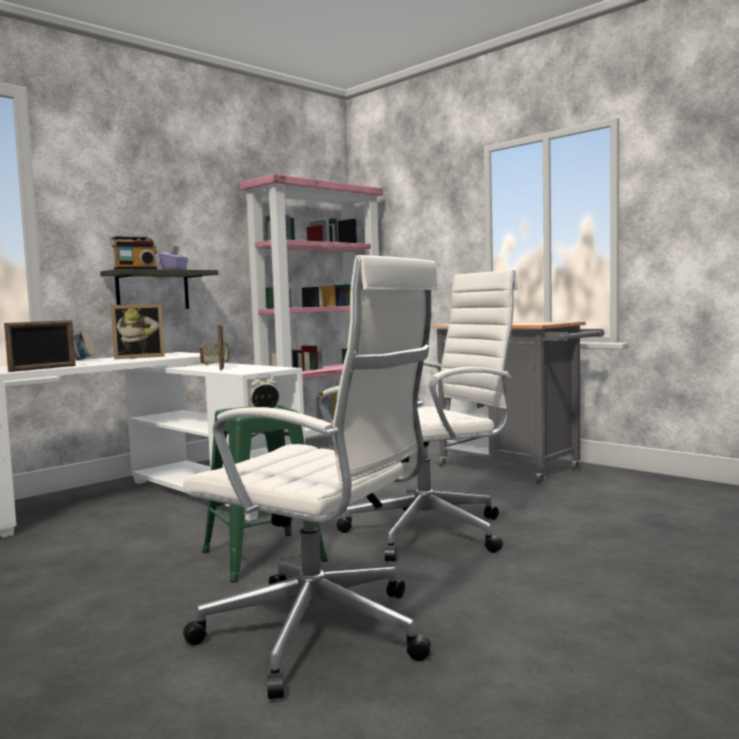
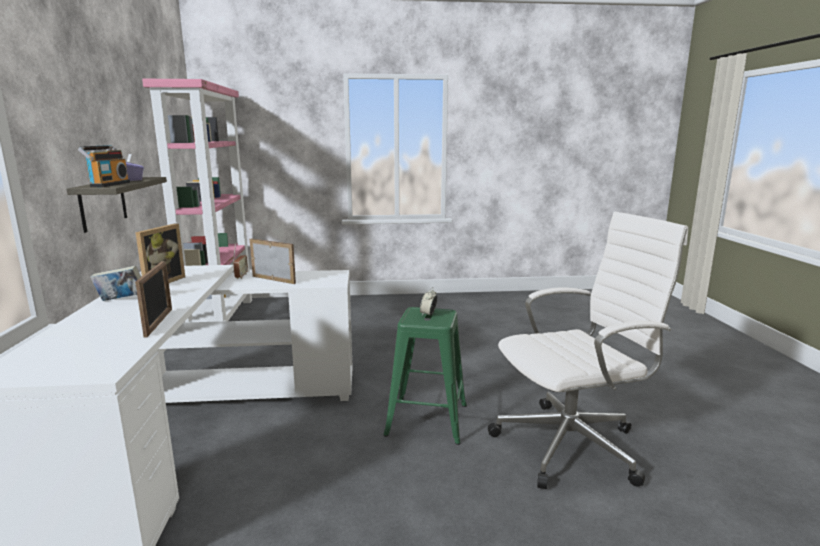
camera: 50 degrees left, 10 degrees up
(431, 532) = (464, 364): white office chair -> none
(516, 469) = (401, 307): grey cart -> none

